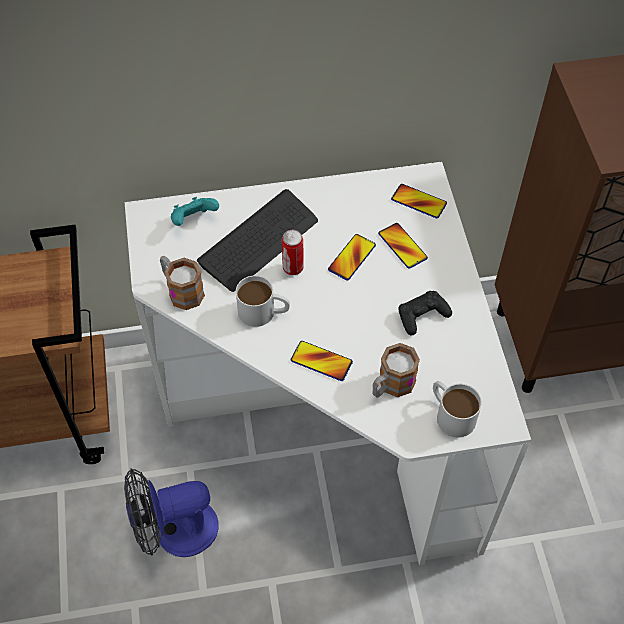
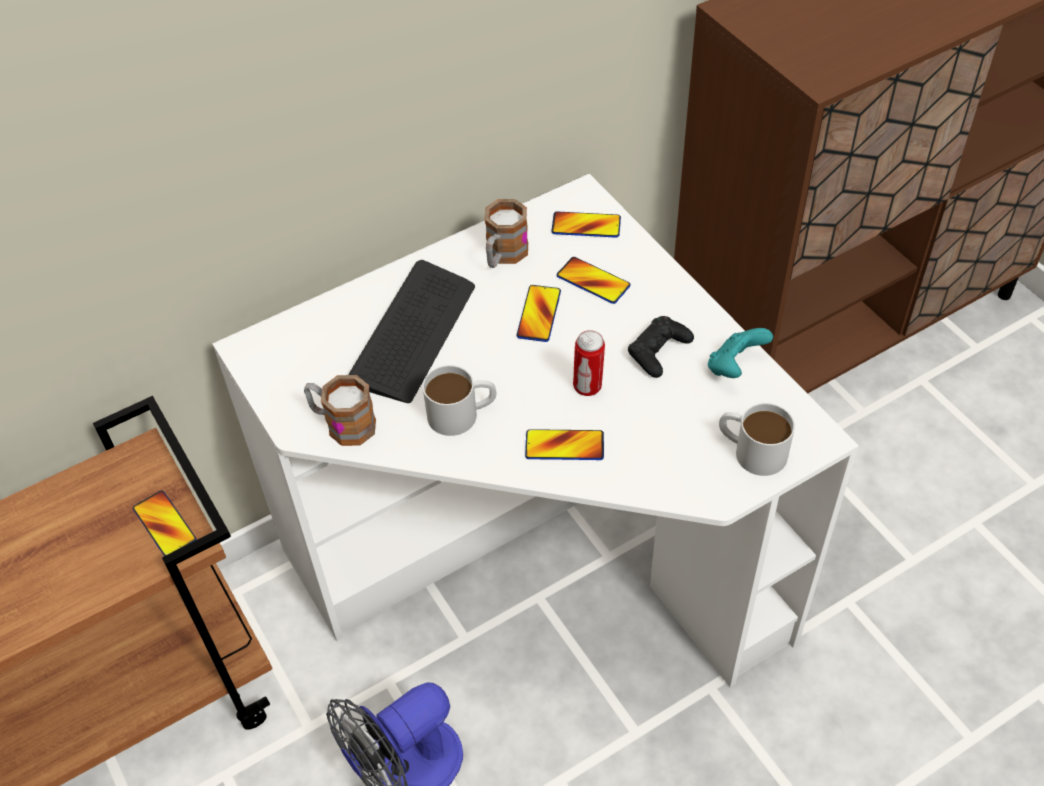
camera: 20 degrees left, 5 degrees down
(49, 316) = (164, 525): none -> phone
(194, 220) = (316, 335): turquoise game controller -> turquoise game controller (734, 367)
(293, 269) = (472, 350): can -> can (588, 387)
(391, 385) = (664, 443): mug -> mug (503, 255)

